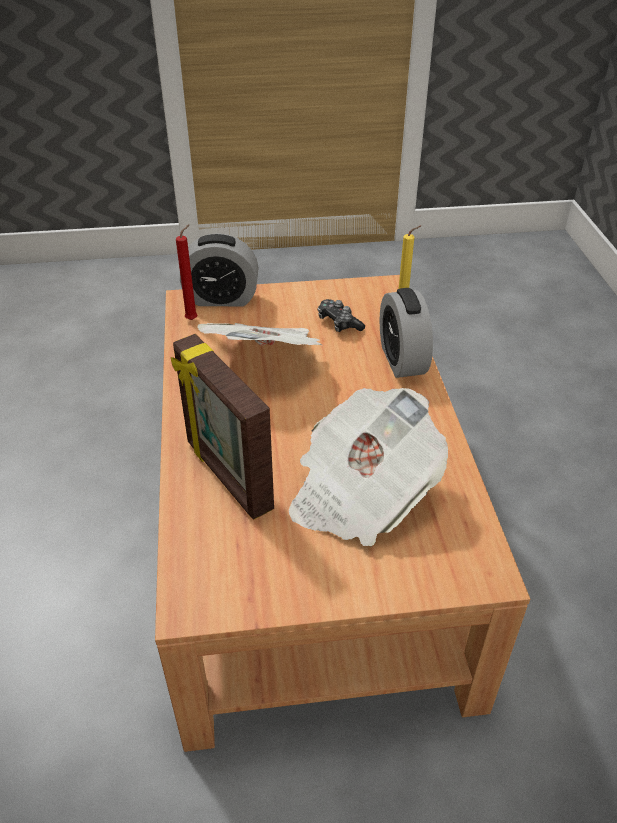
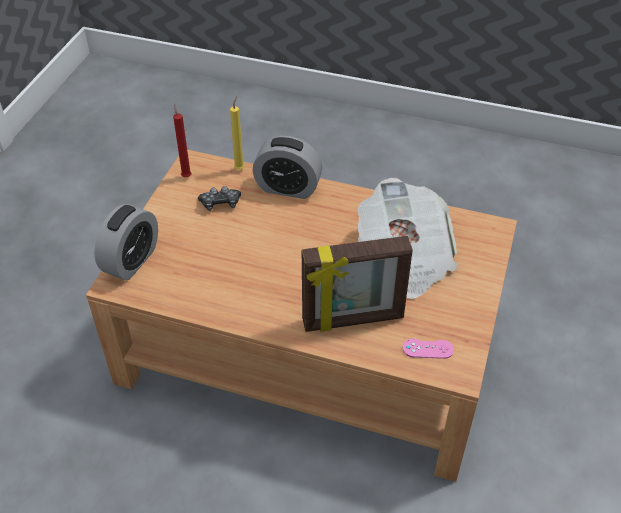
camera: 65 degrees left, 5 degrees up
(193, 319) = (147, 287): red candle -> red candle (186, 176)
(215, 560) = (428, 349): none -> pink game controller
(266, 359) = (236, 259): newspaper -> none

